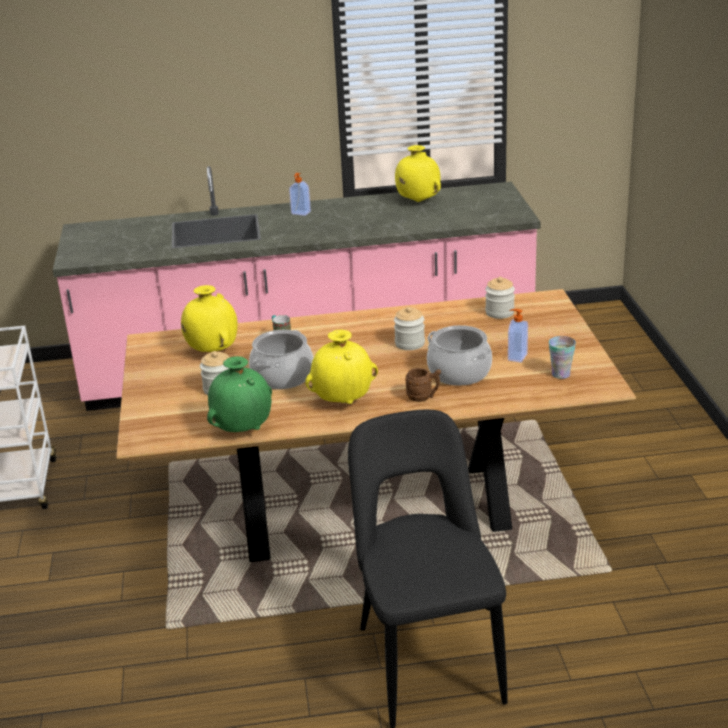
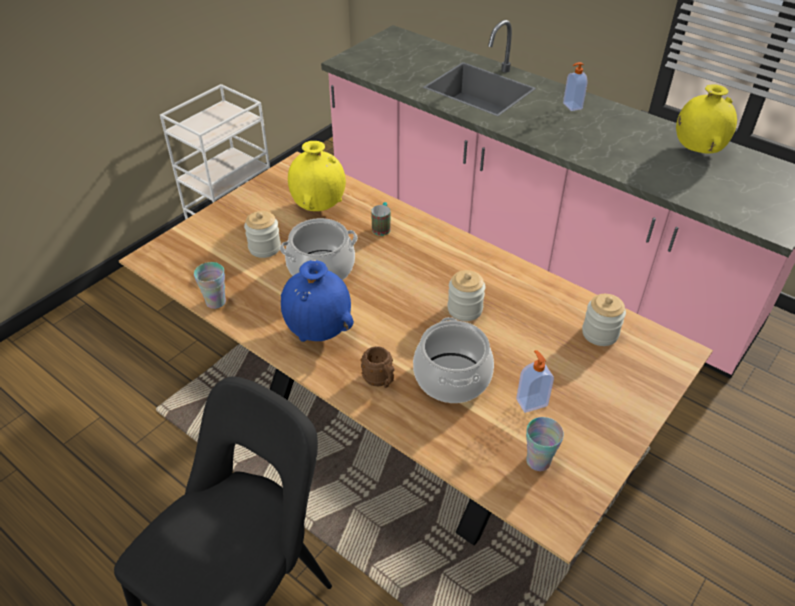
camera: 45 degrees right, 15 degrees up
(243, 430) = (216, 302): green vase -> cup
(344, 401) = (319, 332): yellow vase -> blue vase

